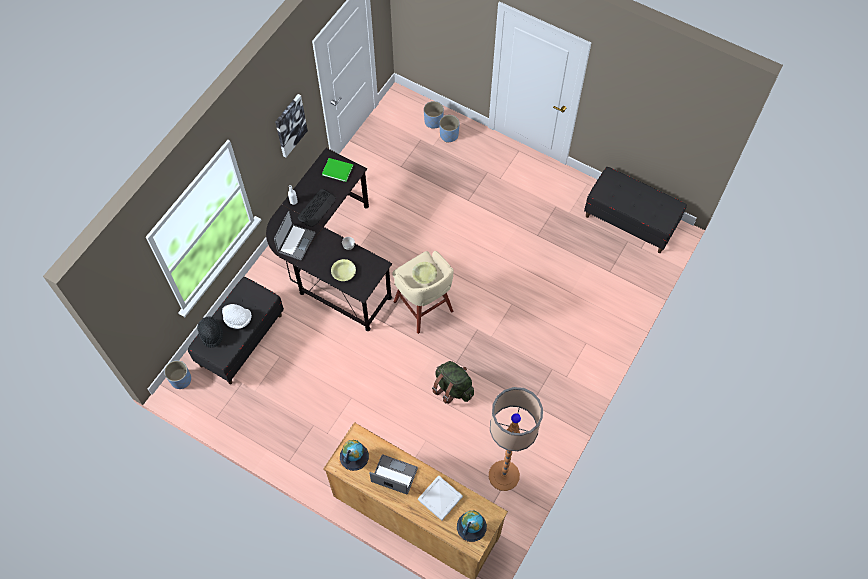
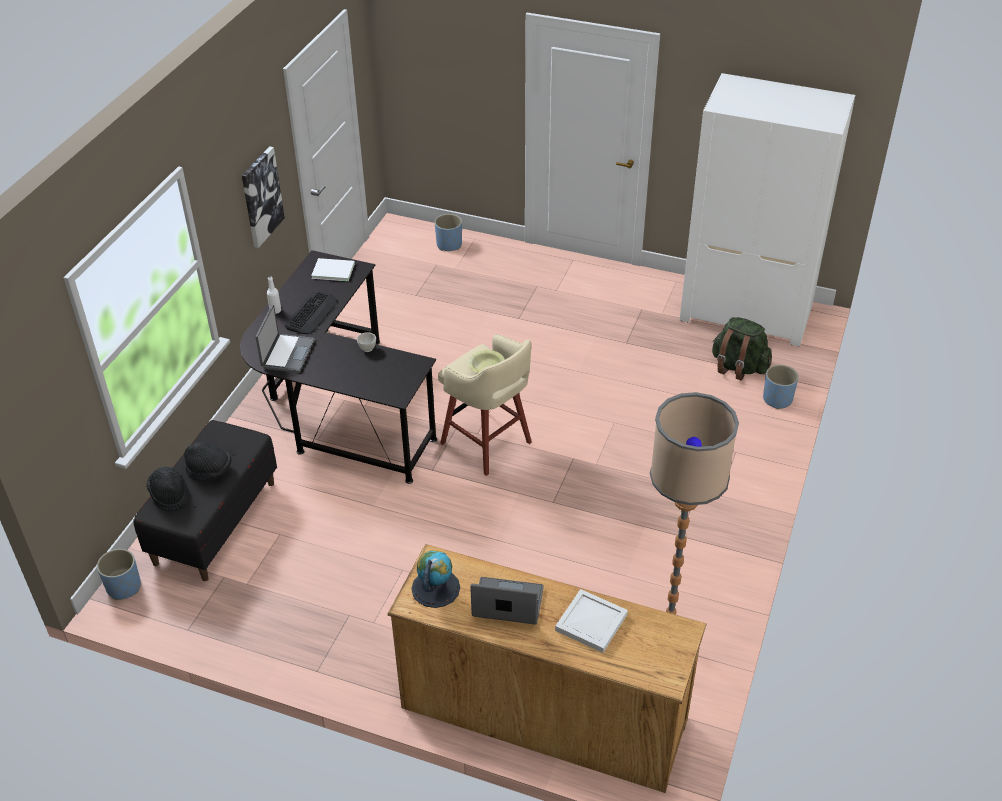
camera: 10 degrees left, 20 degrees down
(238, 319) = (210, 471): white hat -> black hat
(337, 169) = (332, 270): green book -> white book
(343, 272) = (366, 378): yellow bowl -> none
(449, 135) = (474, 255): blue planter -> blue planter (777, 399)
(453, 388) = (556, 534): green backpack -> green backpack (738, 367)
(471, 526) = (654, 653): globe -> none
(630, 221) = (747, 312): black bench -> white wardrobe

